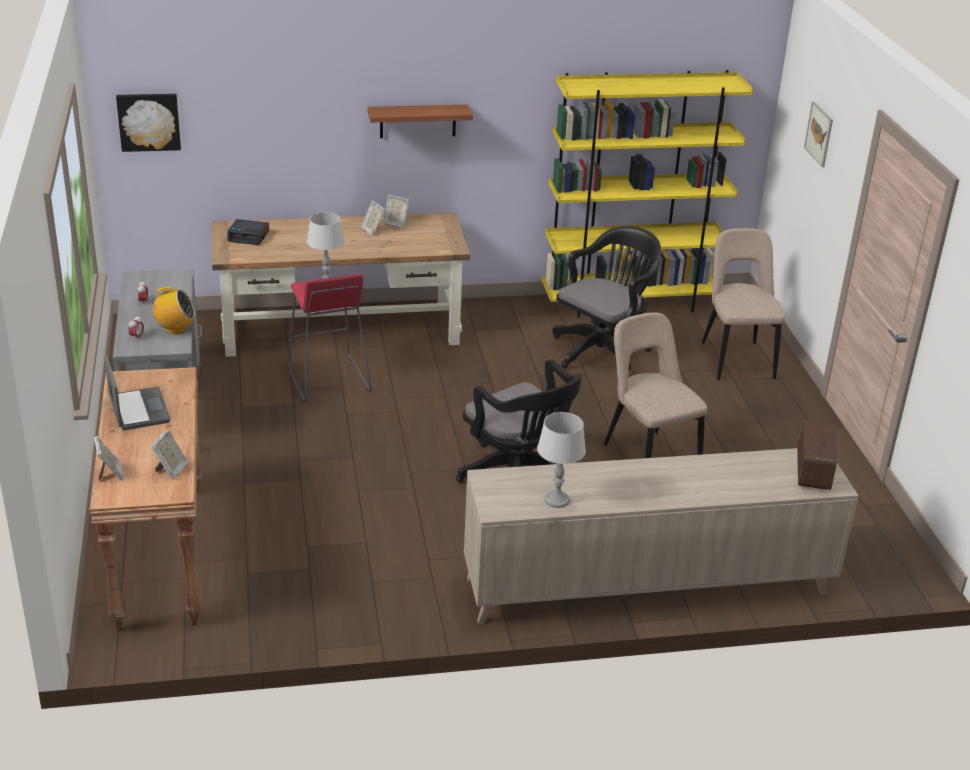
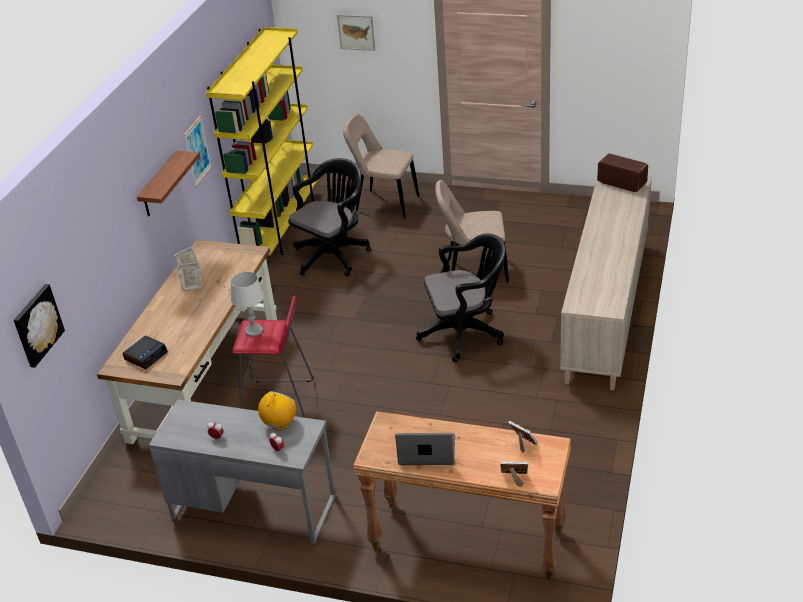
camera: 60 degrees left, 5 degrees up
(513, 129) = (197, 151): none -> picture
(557, 500) = (612, 283): grey table lamp -> none
(603, 350) = (334, 255): black office chair -> black office chair turned 60 degrees clockwise

